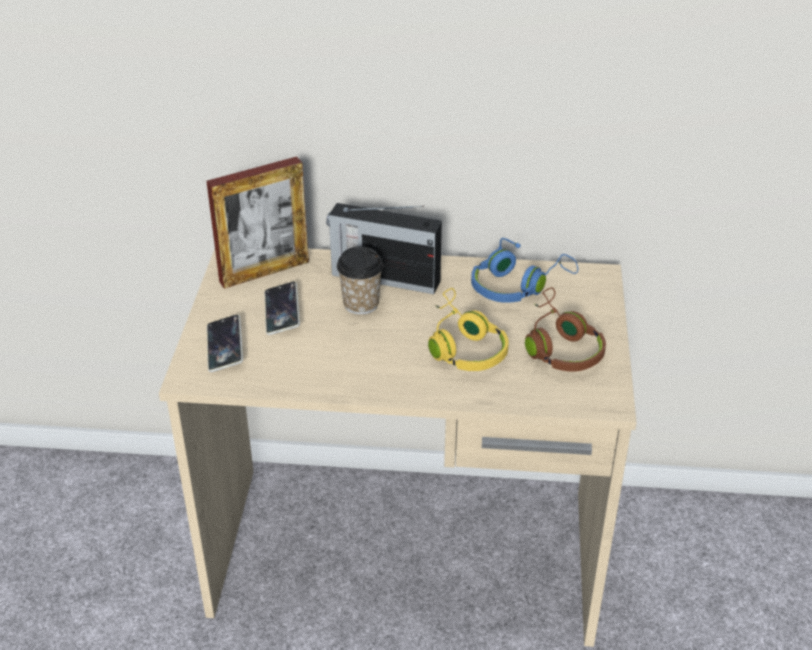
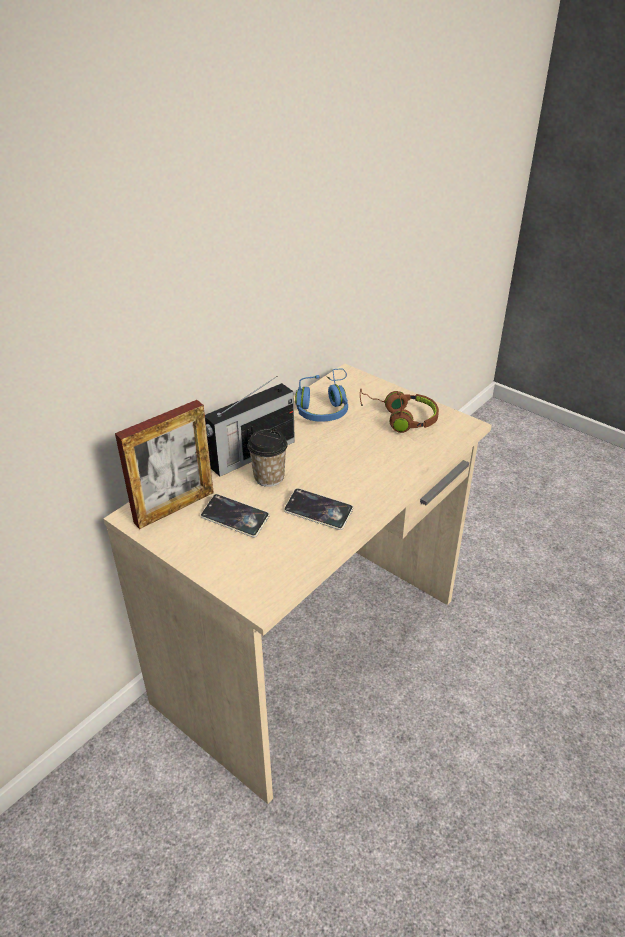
camera: 55 degrees left, 0 degrees up
(224, 347) = (245, 566): phone -> phone (318, 512)
(264, 272) = (174, 507): picture frame -> picture frame turned 45 degrees clockwise
(463, 346) = (361, 454): yellow headphones -> none

